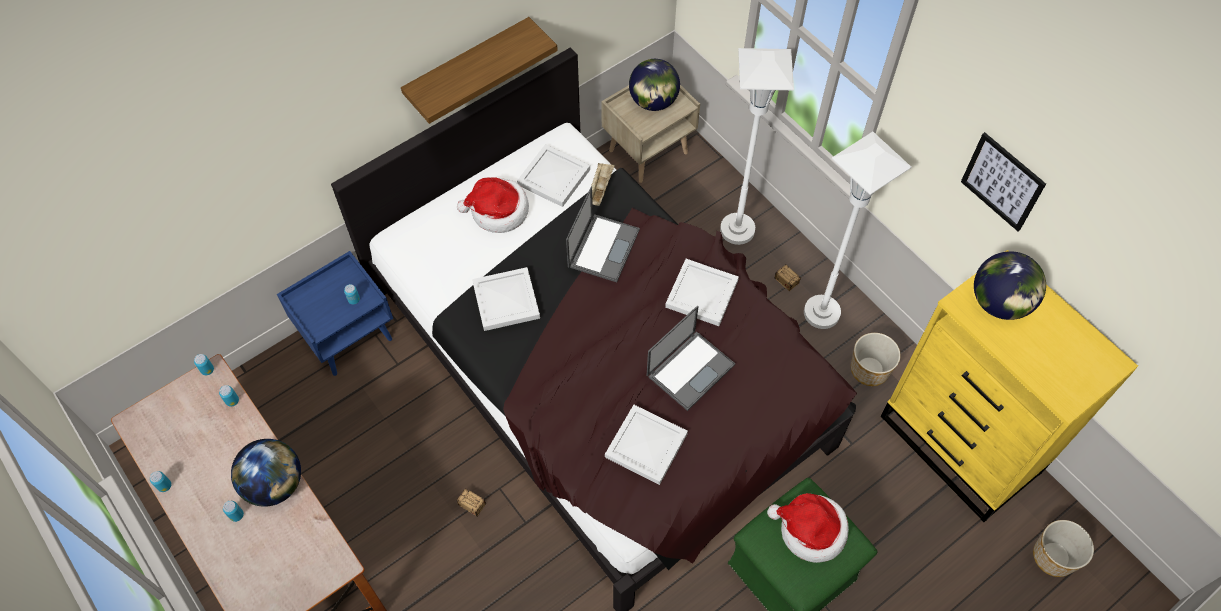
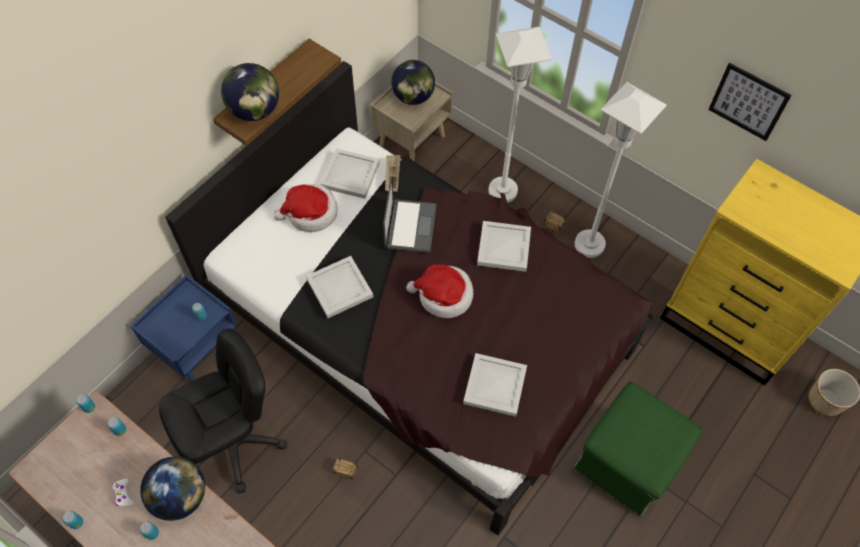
camera: 15 degrees left, 0 degrees up
(218, 468) = (123, 494): none -> white game controller
(362, 447) = (235, 443): none -> black office chair
(691, 369) = (513, 312): laptop -> none
(810, 531) = (645, 425): hat -> hat (443, 296)
(869, 370) = (640, 283): planter -> none
(999, 303) = (764, 202): globe -> globe (255, 111)

